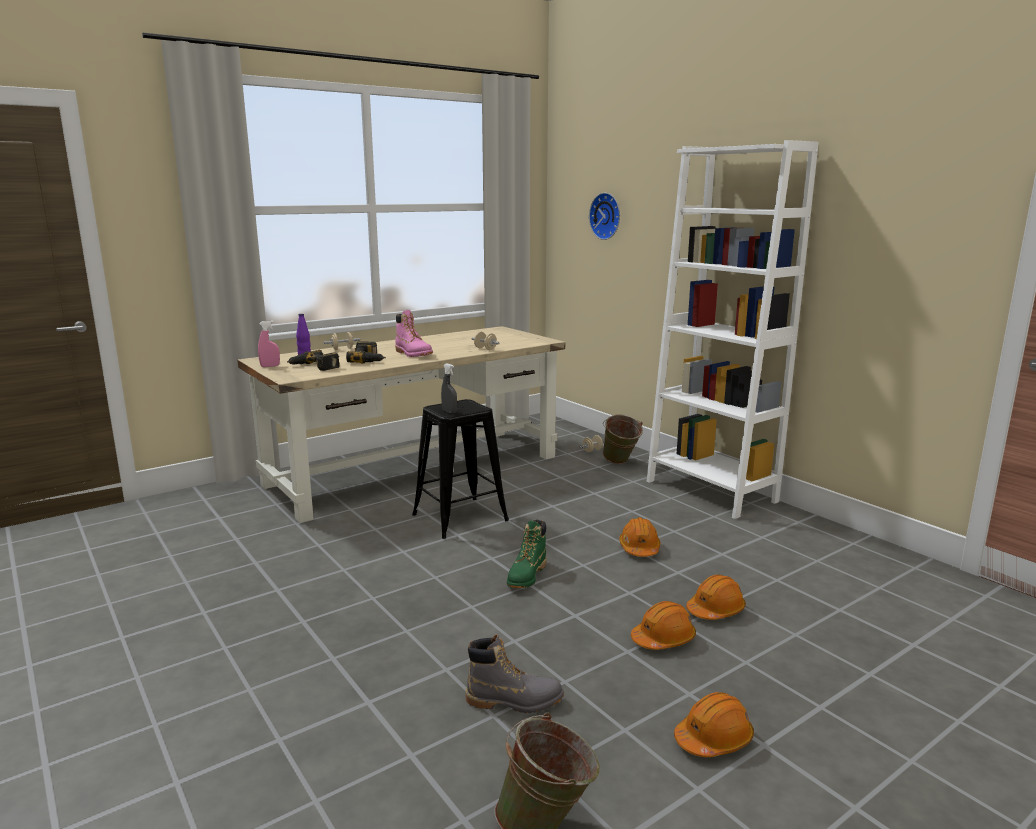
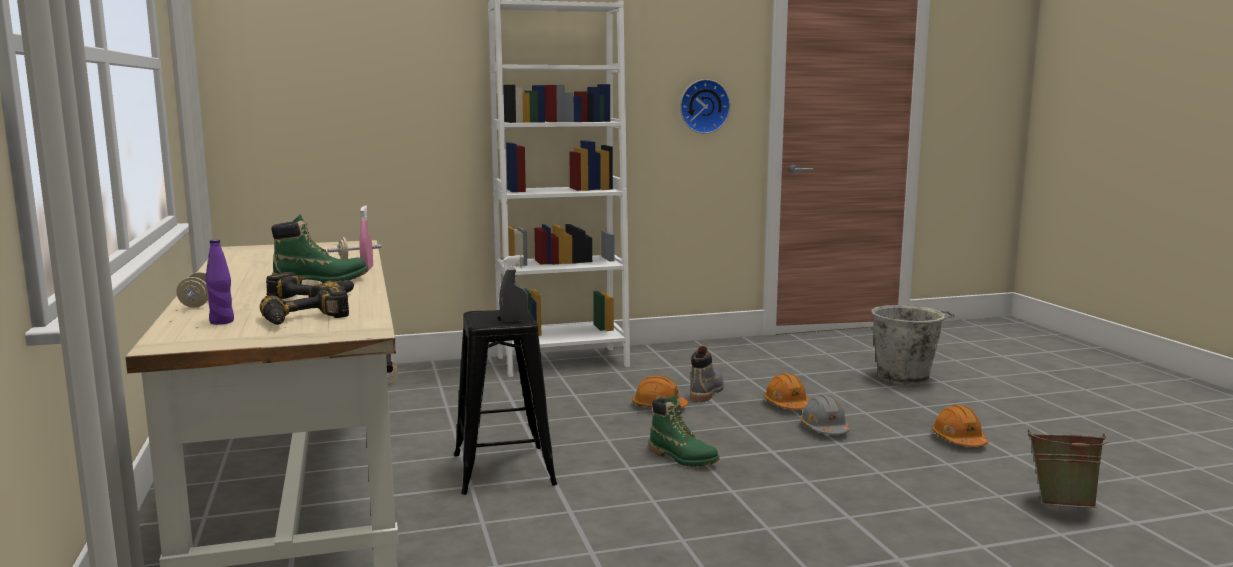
camera: 70 degrees left, 5 degrees down
(270, 366) = (246, 339): pink spray bottle -> pink spray bottle (367, 269)
(413, 354) = (321, 281): pink boot -> green boot
(514, 701) = (905, 495): grey boot -> grey boot (706, 392)
(607, 216) = (318, 79): wall clock -> wall clock (703, 106)
(620, 463) = (444, 377): green bucket -> none
(663, 639) = (824, 429): orange hard hat -> grey hard hat
(929, 688) = (906, 378): none -> grey bucket

